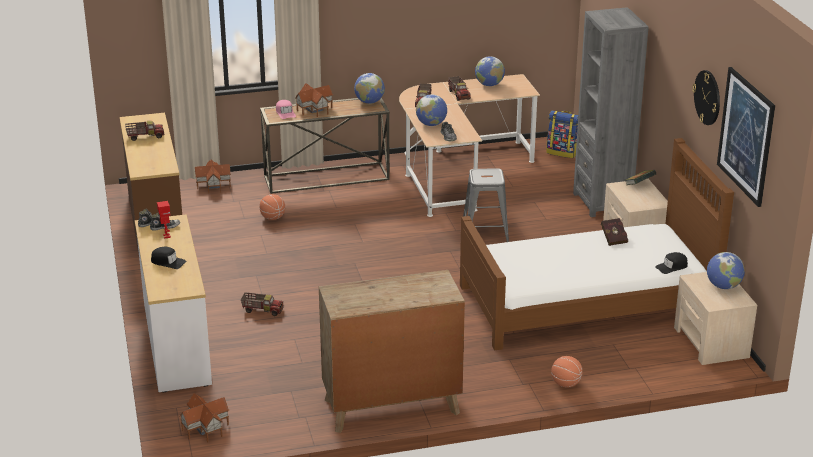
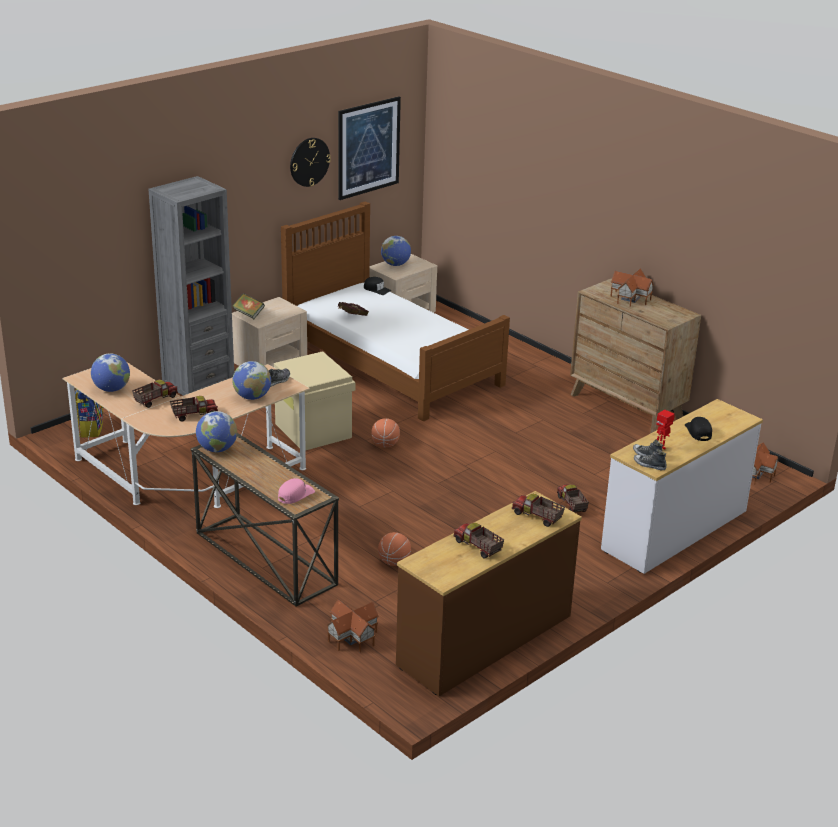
camera: 120 degrees left, 0 degrees up
(149, 163) = (537, 517): none -> toy truck
(313, 109) = (268, 479): toy house -> toy house (631, 298)
(485, 233) = (314, 431): grey stool -> beige storage box
(566, 384) = (516, 351): basketball -> basketball (385, 444)

